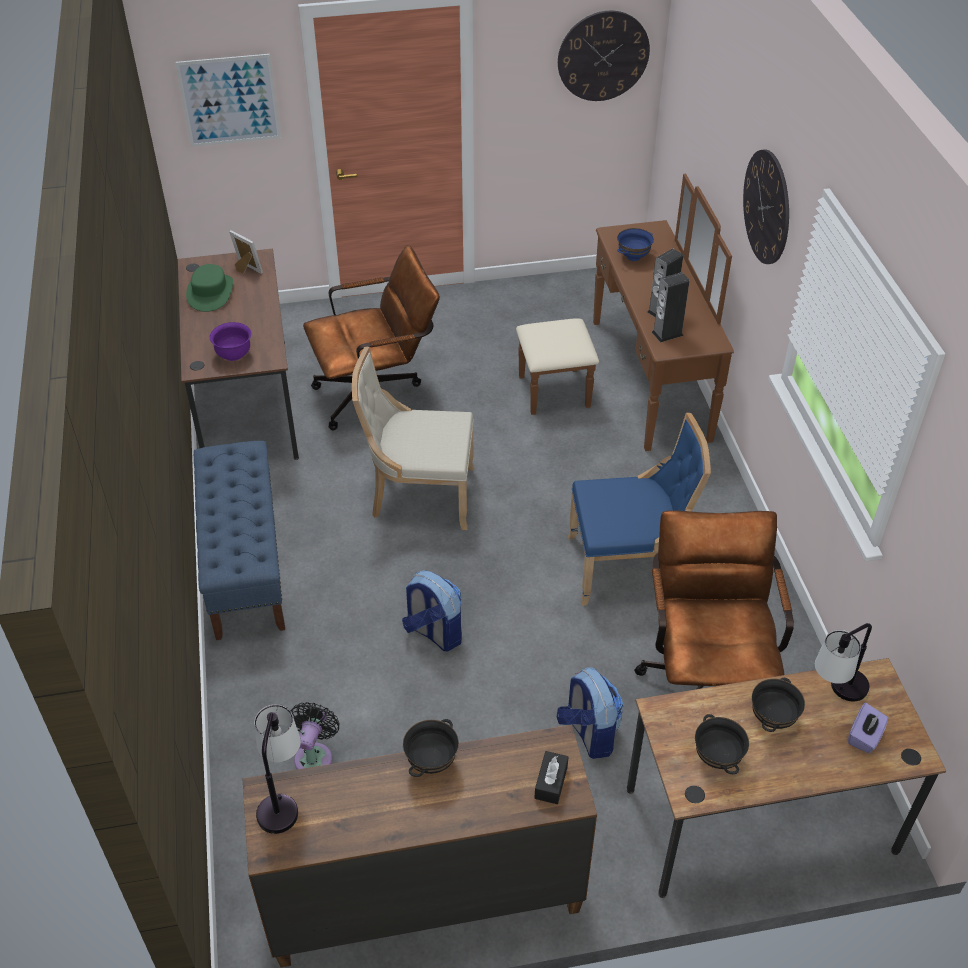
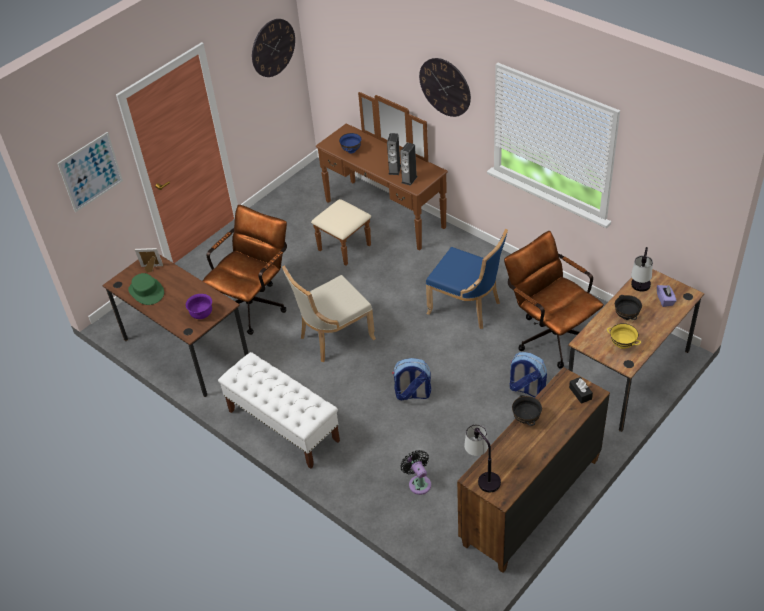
camera: 35 degrees left, 0 degrees up
(245, 564) = (283, 426): blue bench -> white bench
(628, 566) = (467, 307): blue chair -> blue chair turned 75 degrees clockwise
(718, 758) = (622, 344): black bowl -> yellow bowl

